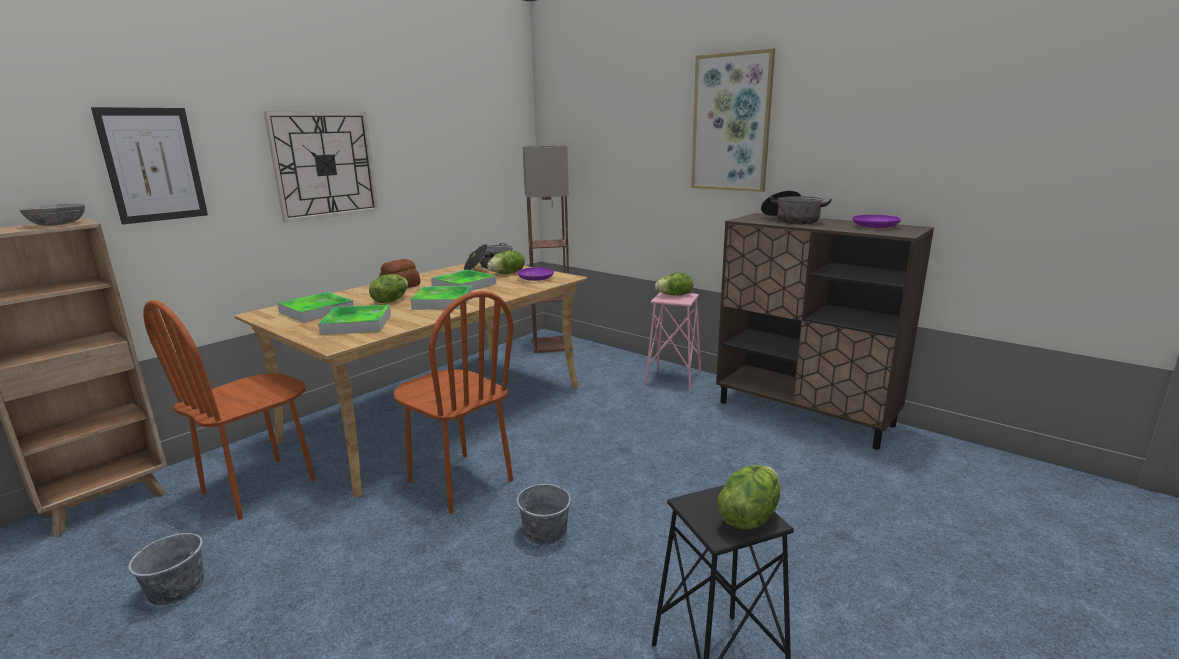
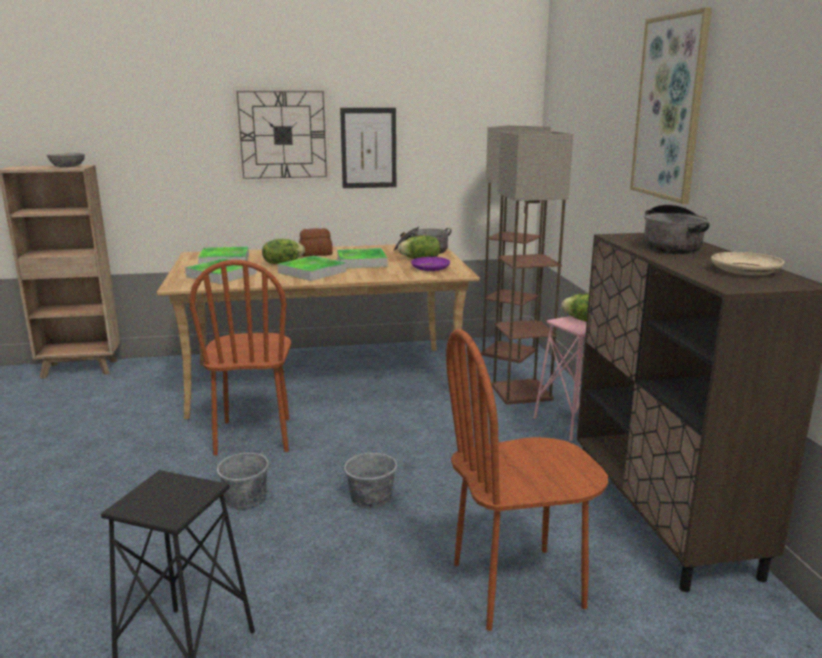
camera: 40 degrees right, 0 degrees up
(153, 165) = (145, 128): picture -> picture (368, 148)
(176, 588) = (39, 430): grey bucket -> grey bucket (371, 497)
(260, 487) = (151, 389): brown chair -> brown chair (518, 586)
(608, 370) = (521, 393): none -> floor lamp
(748, 516) = (170, 506): lettuce -> none
(875, 226) = (745, 271): purple plate -> beige plate

